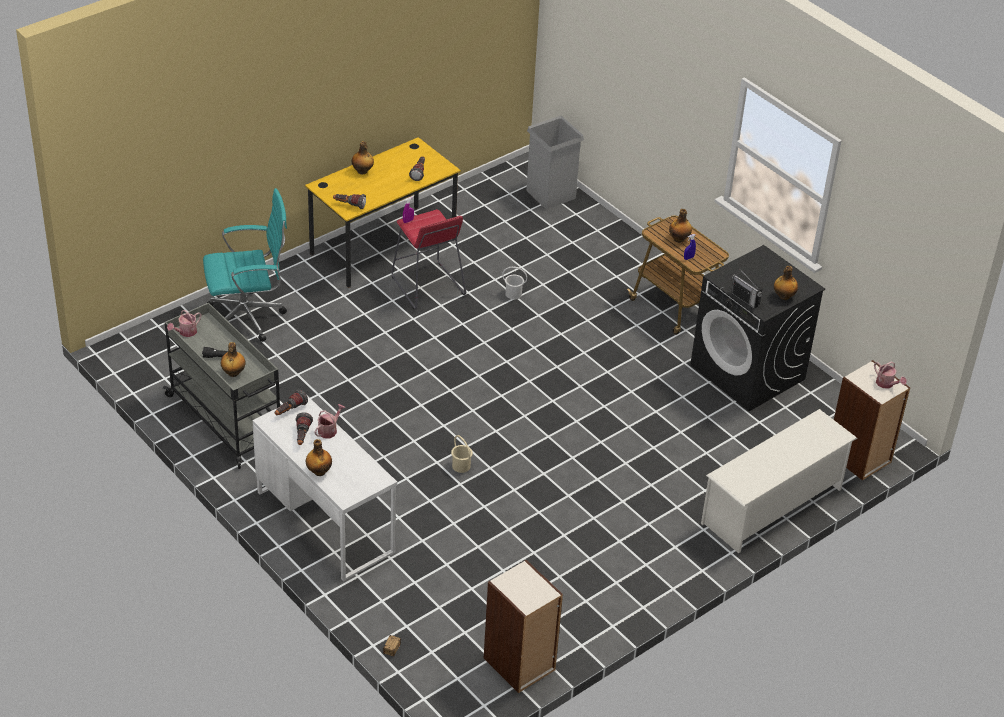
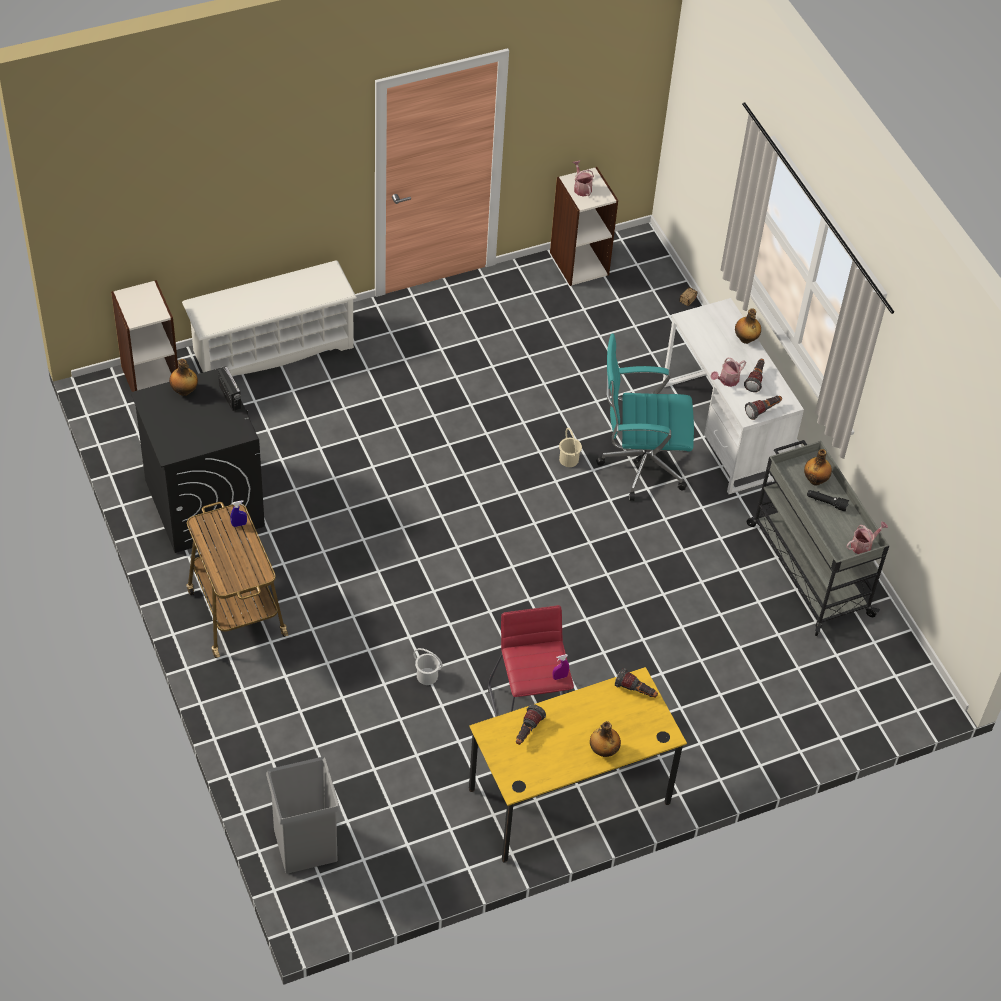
camera: 165 degrees left, 10 degrees up
(249, 317) = (764, 711): turquoise office chair -> turquoise office chair (639, 465)
(679, 239) = (234, 556): bottle -> none
(886, 384) = (132, 300): watering can -> watering can (581, 188)

